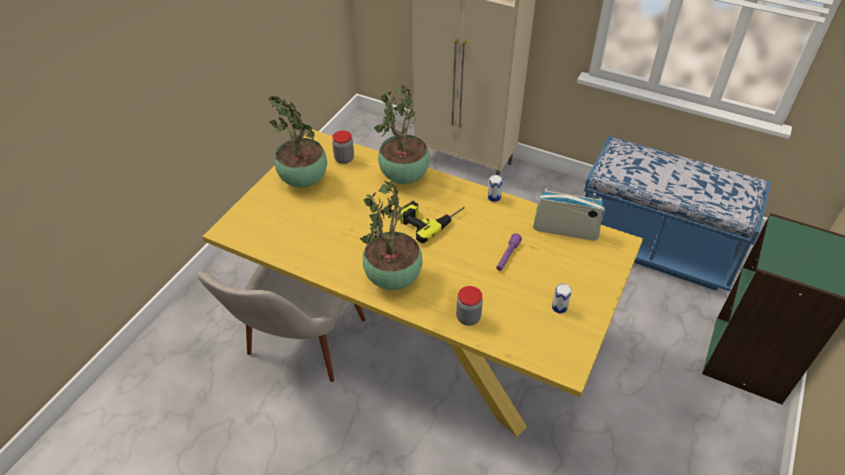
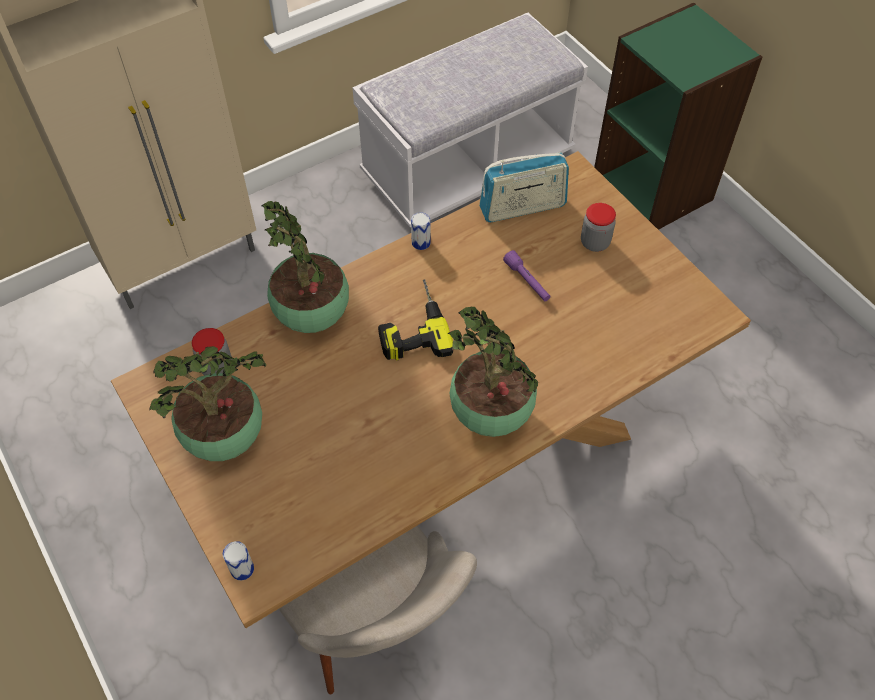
camera: 60 degrees left, 10 degrees up
(421, 336) = (438, 463): yellow dining table -> brown dining table
(468, 317) = (597, 367): jar -> jar (595, 242)
(559, 307) = (631, 276): can -> can (242, 569)
(565, 230) = (522, 207): radio -> radio turned 150 degrees counterclockwise
(655, 247) = (467, 167): blue bench -> white bench

